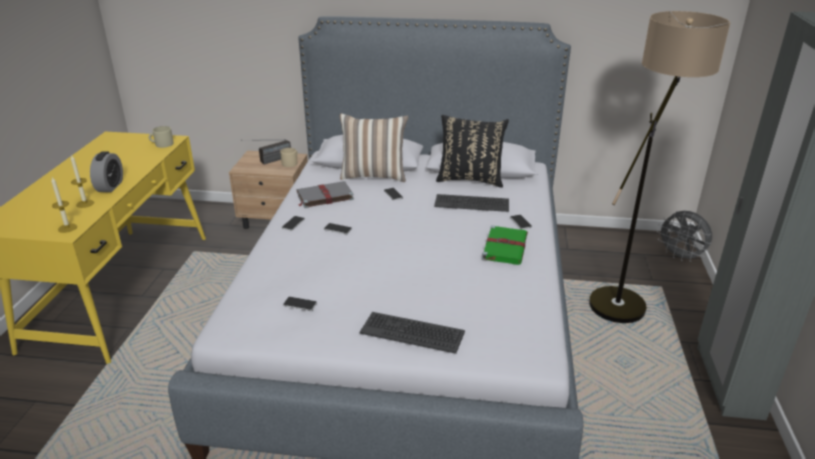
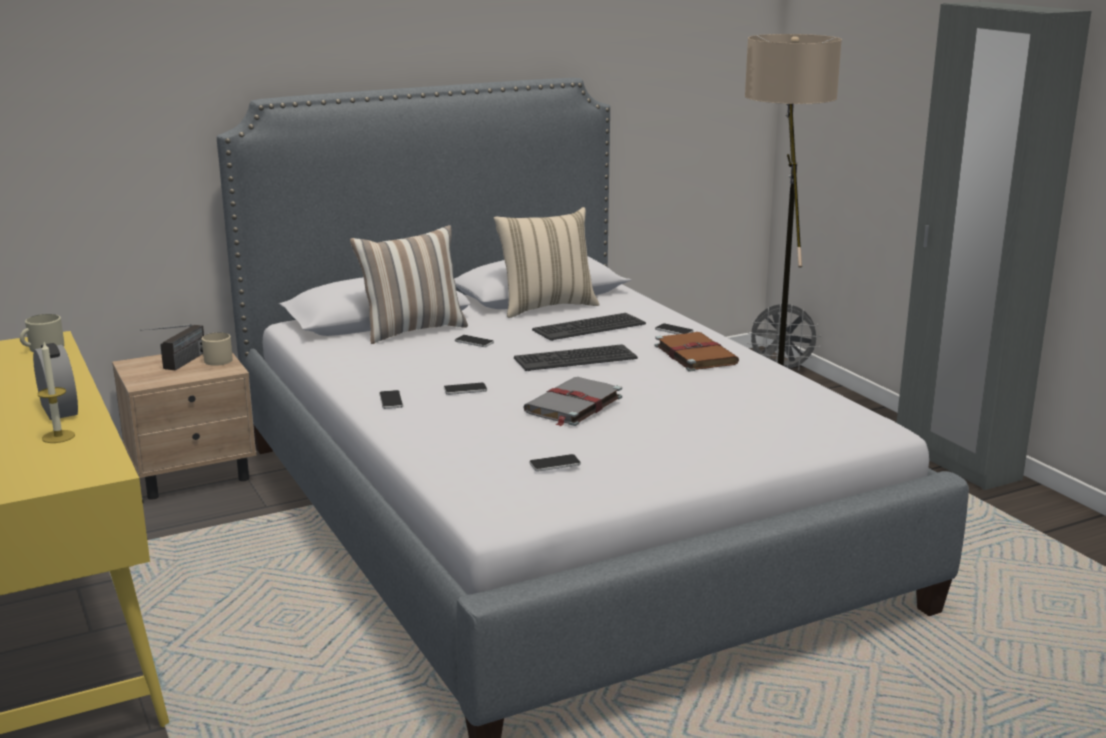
camera: 35 degrees left, 10 degrees down
(67, 228) = (91, 466): candle -> none
(324, 196) = (381, 365): grey book -> grey book (573, 405)
(412, 332) = (725, 448): keyboard -> keyboard (575, 359)
(470, 179) = (546, 306): black pillow -> beige pillow
(505, 247) = (694, 354): green book -> brown book

